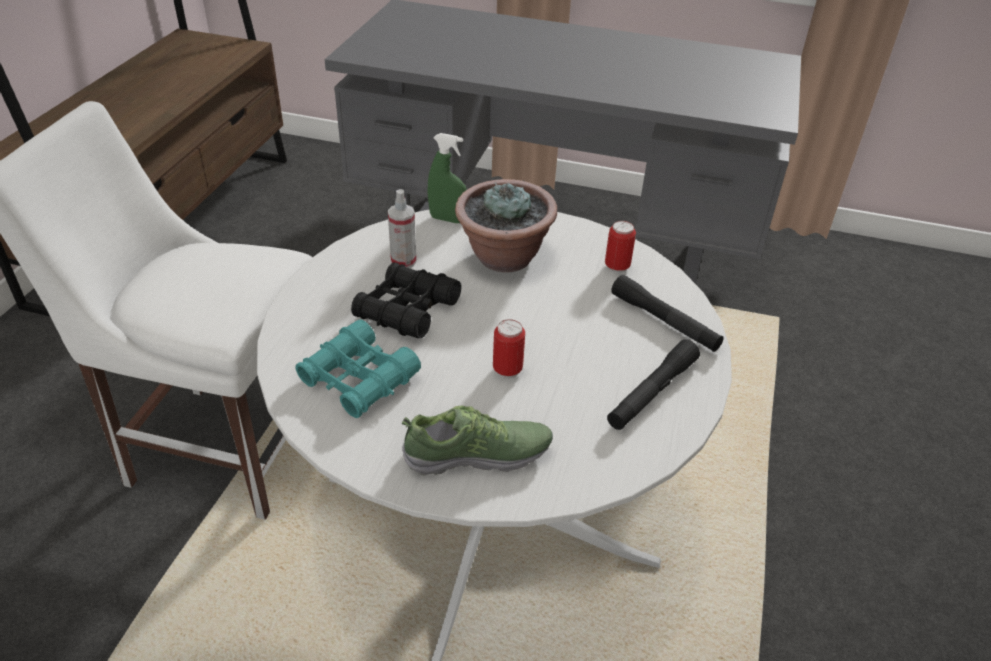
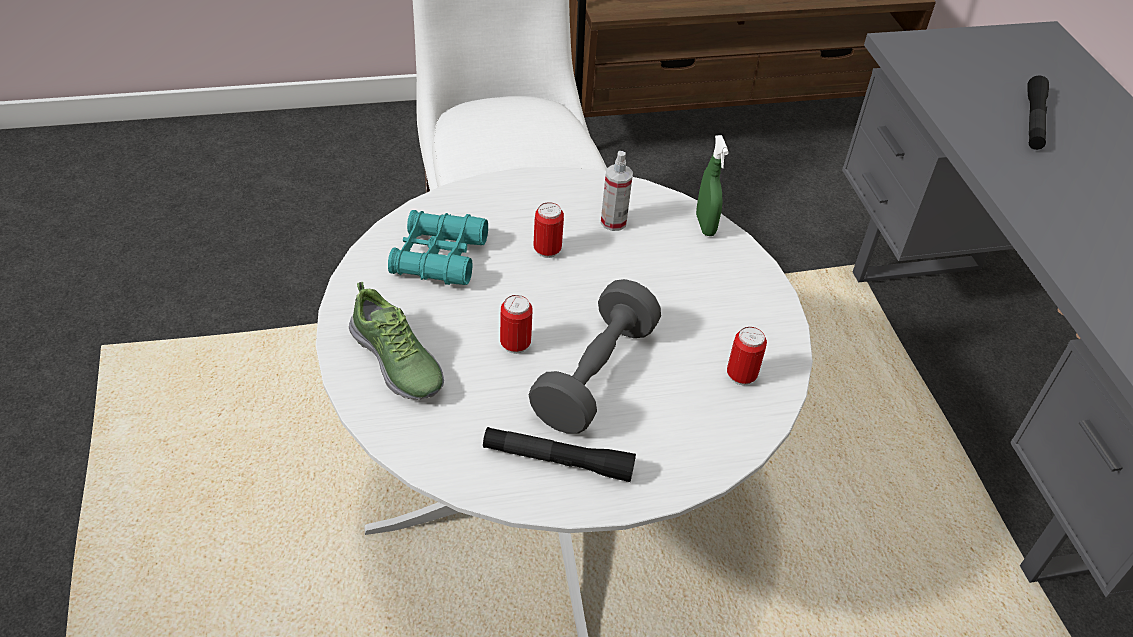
camera: 60 degrees right, 5 degrees up
(406, 310) = (547, 250): black binoculars -> can
(504, 258) = (679, 286): potted plant -> none
(571, 338) = (595, 375): none -> grey dumbbell
(664, 322) = (679, 441): black flashlight -> black flashlight (1033, 121)

